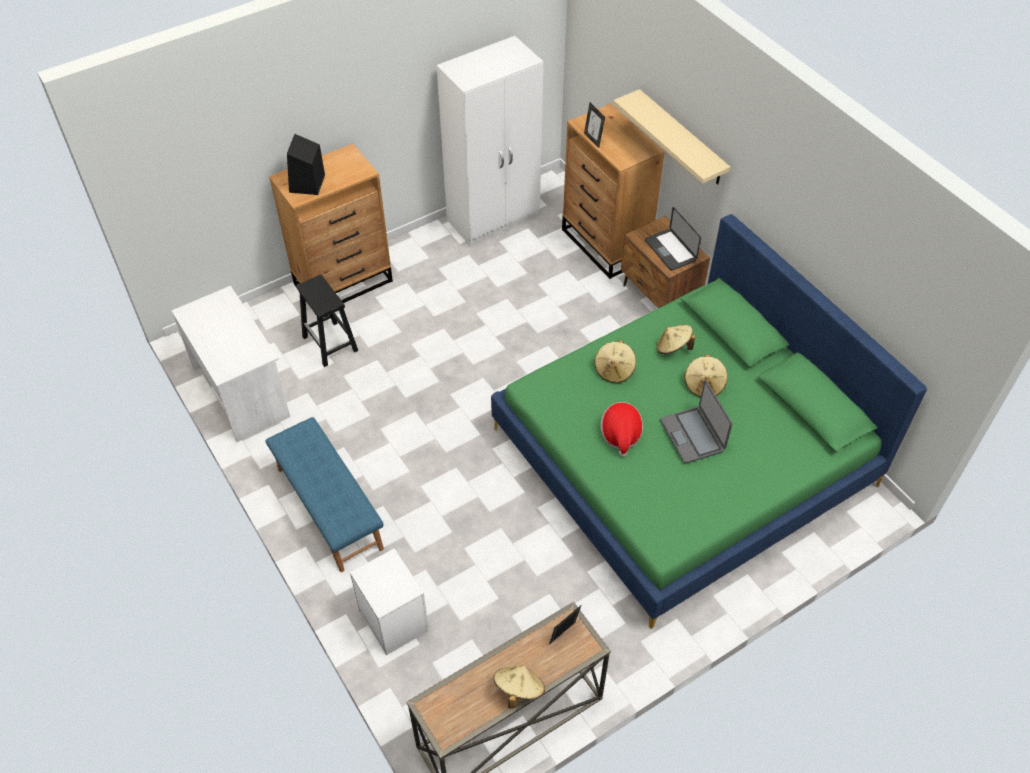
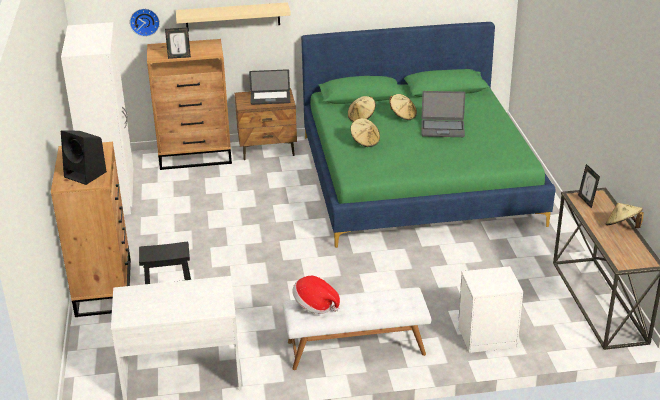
camera: 65 degrees left, 20 degrees down
(328, 508) = (356, 348): blue bench -> white bench
(615, 79) = (144, 21): none -> wall clock
(620, 435) = (423, 153): hat -> hat (315, 306)

